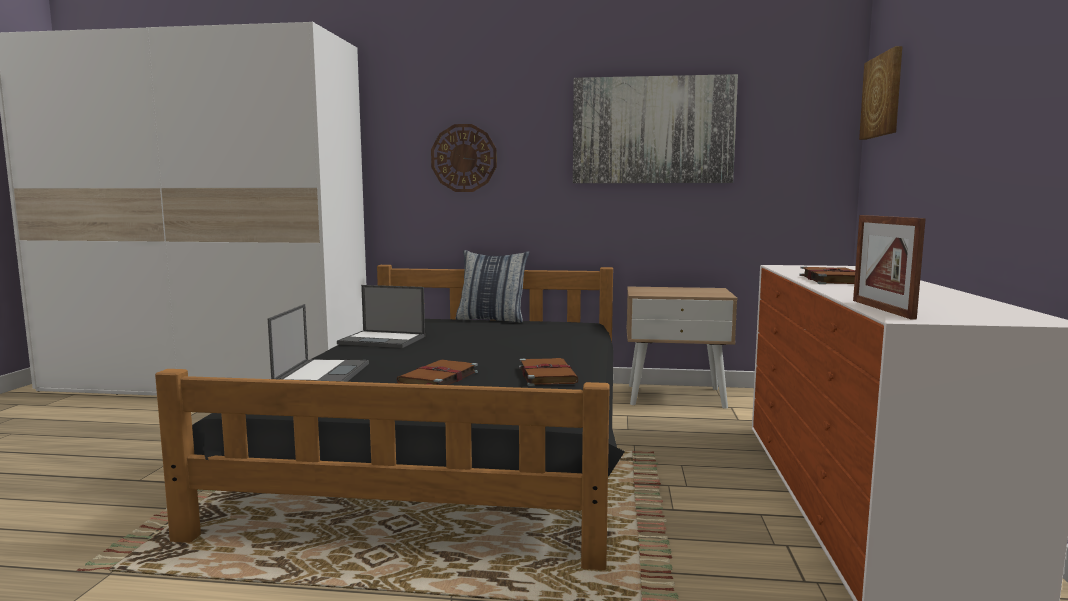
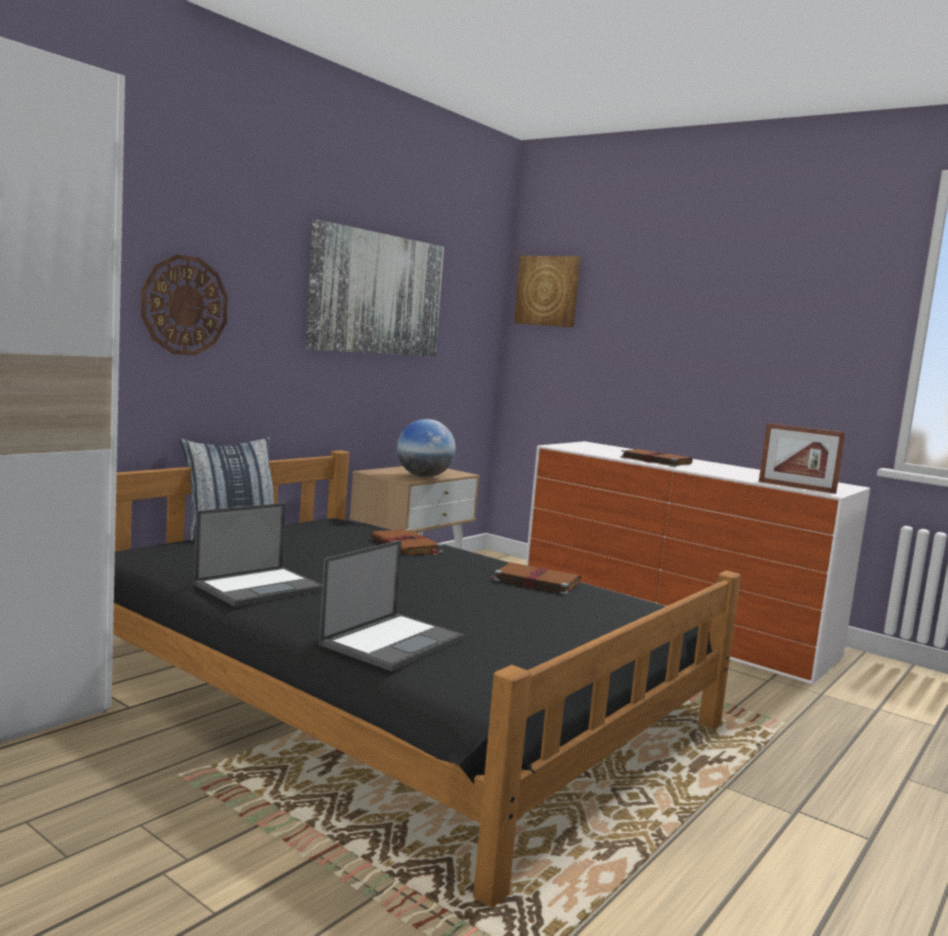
camera: 60 degrees left, 0 degrees up
(322, 373) = (393, 641): laptop -> laptop turned 90 degrees clockwise
(438, 378) = (493, 610): brown book -> brown book (407, 546)
(668, 293) = (424, 477): none -> globe

